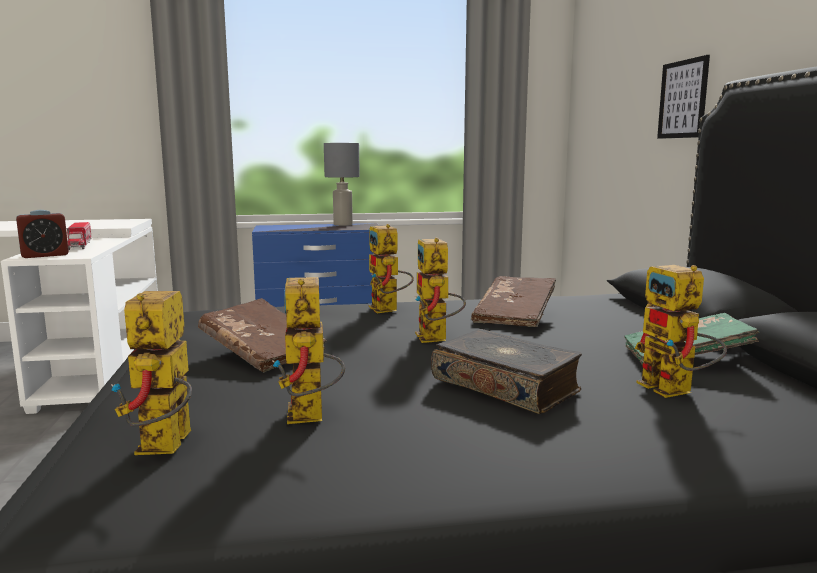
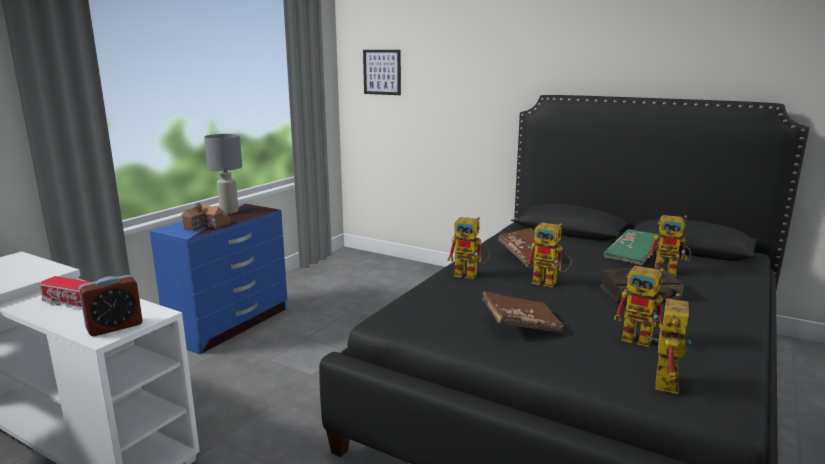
camera: 50 degrees left, 5 degrees up
(45, 255) = (114, 327): alarm clock -> alarm clock turned 45 degrees clockwise
(166, 449) = (662, 379): toy robot -> toy robot turned 105 degrees counterclockwise
(293, 228) = (207, 226): none -> toy house
(683, 99) = (483, 96): picture -> picture (382, 72)

